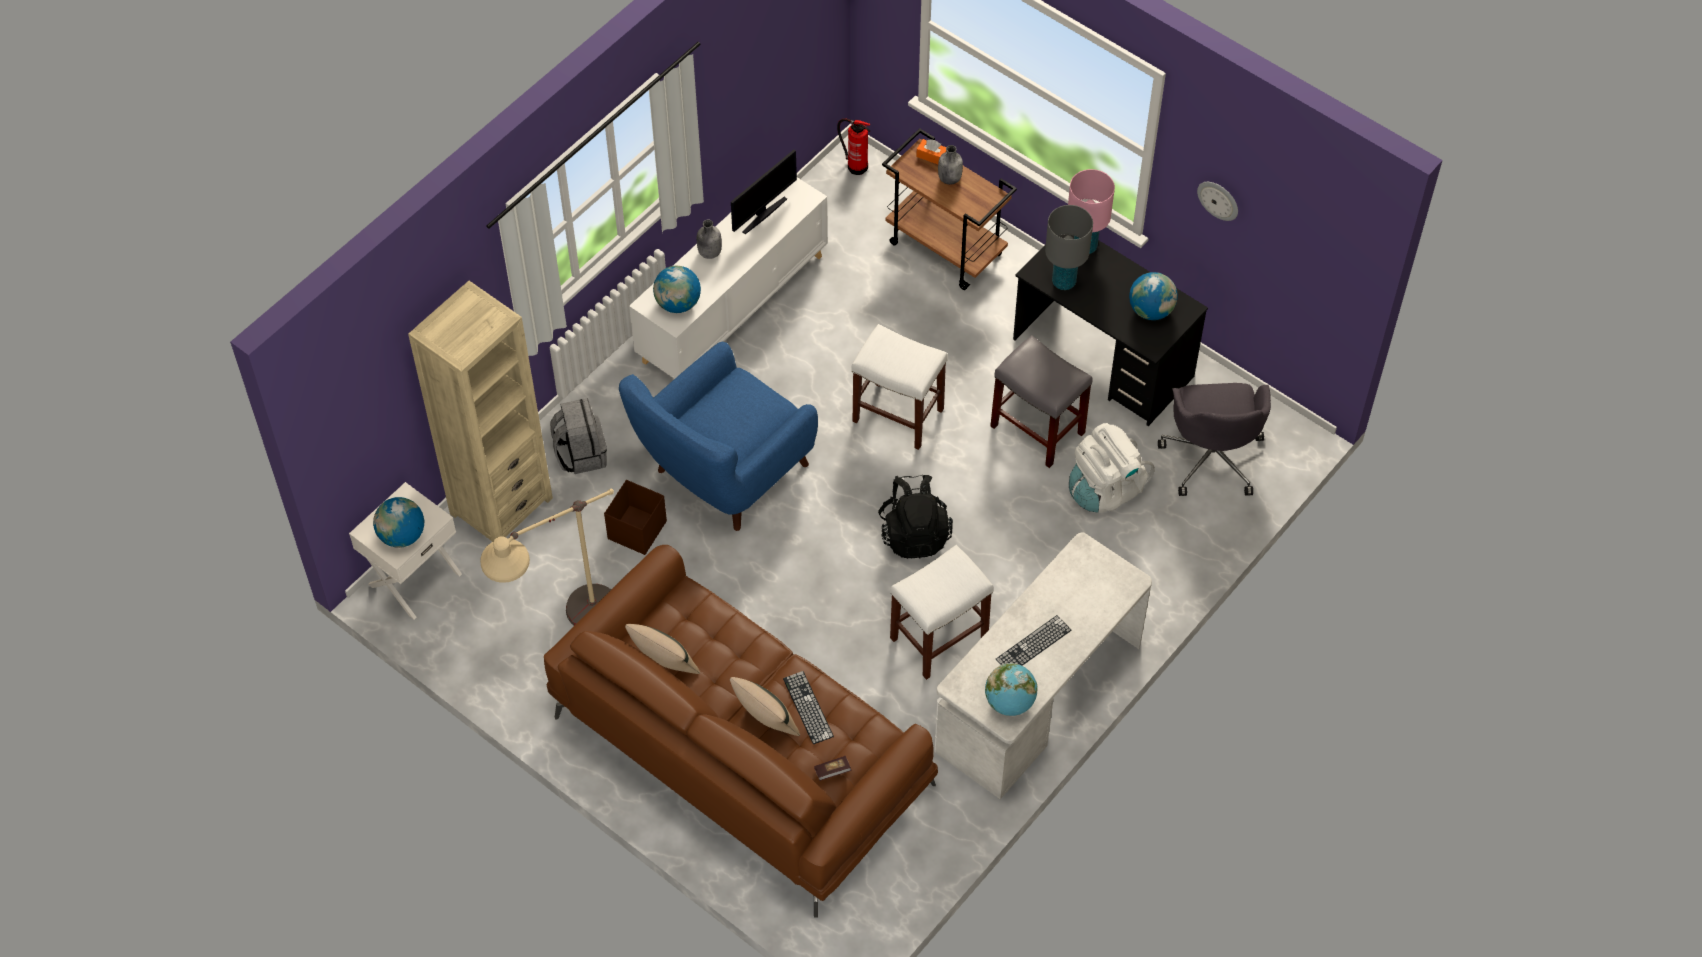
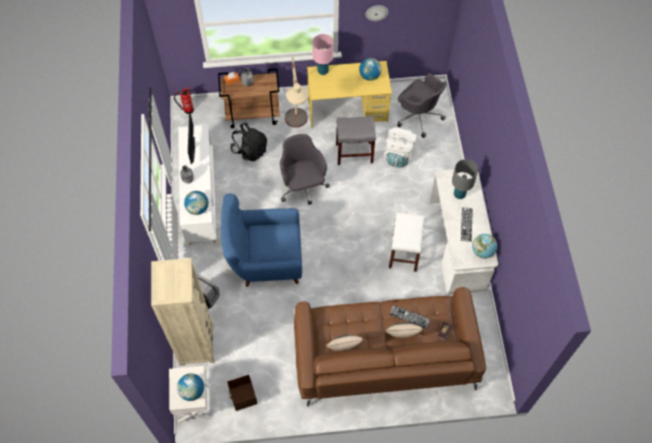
camera: 45 degrees left, 5 degrees up
(566, 634) = (276, 370): beige floor lamp -> beige floor lamp (297, 131)
(636, 531) = (258, 309): brown storage box -> brown storage box (243, 397)
(723, 473) = (265, 260): blue armchair -> blue armchair turned 90 degrees clockwise
(899, 415) = (303, 186): white stool -> grey office chair
(914, 533) = (355, 224): black backpack -> black backpack (250, 150)
(1063, 282) = (330, 89): grey table lamp -> grey table lamp (459, 194)
(1103, 358) = (348, 111): black desk -> yellow desk

